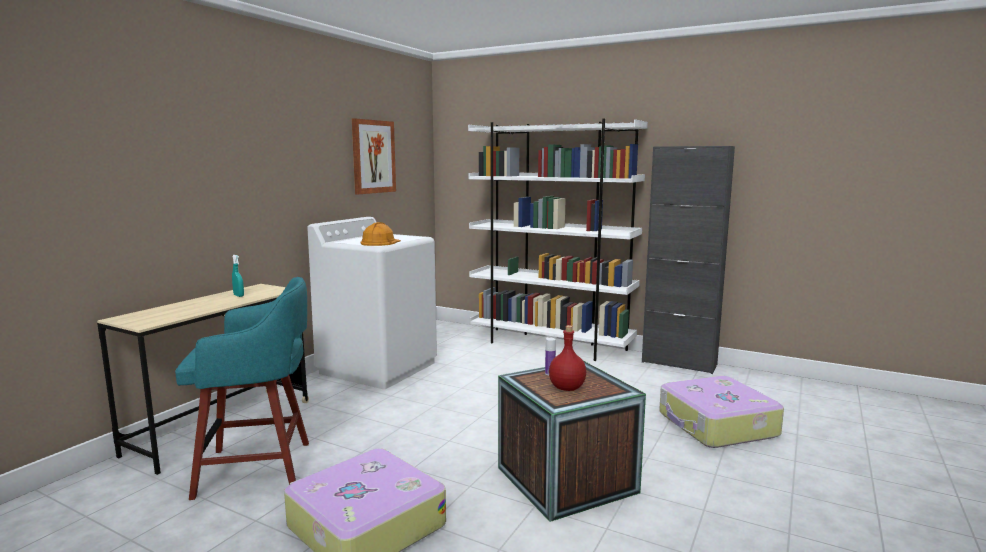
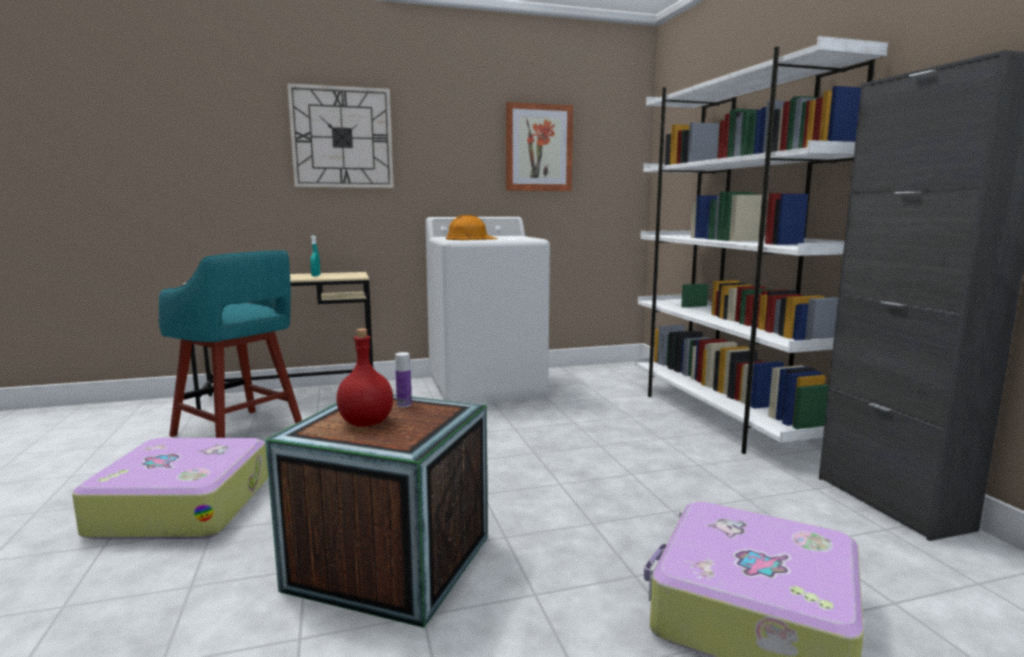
camera: 45 degrees right, 0 degrees up
(233, 152) = (342, 137): none -> wall clock

